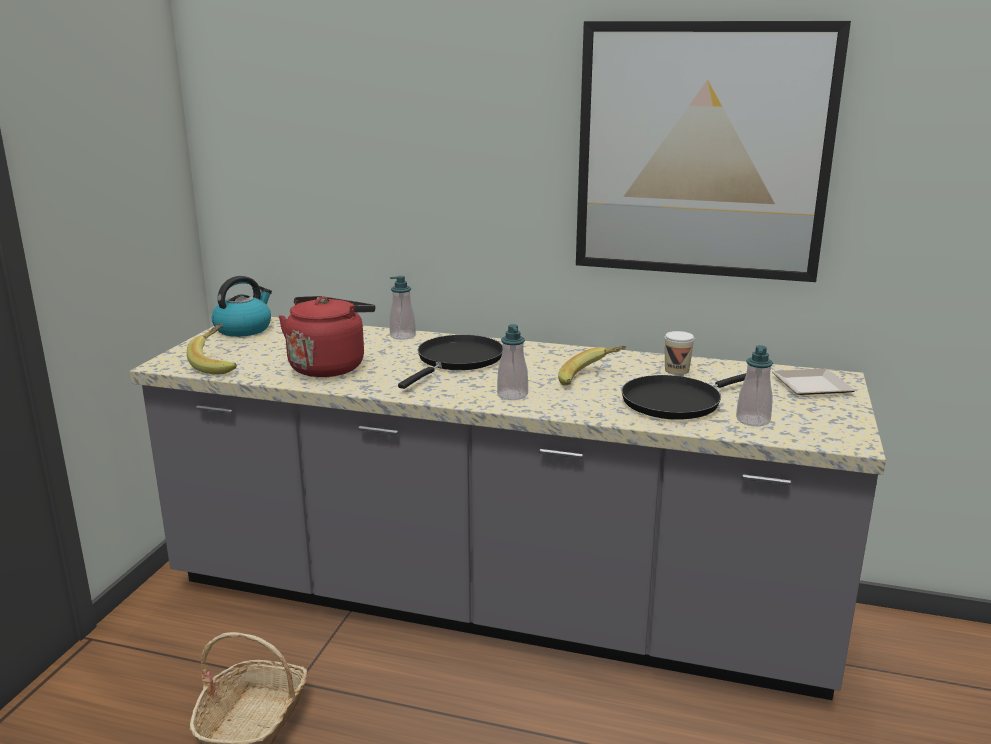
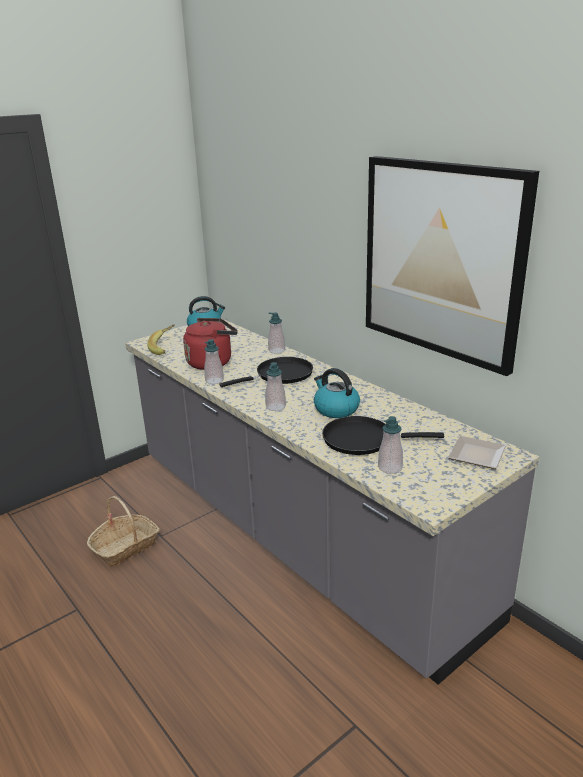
camera: 35 degrees right, 5 degrees up
(372, 385) = (214, 380): none -> soap dispenser
(591, 380) = (335, 409): banana -> kettle
(676, 370) = (401, 417): cup -> none

